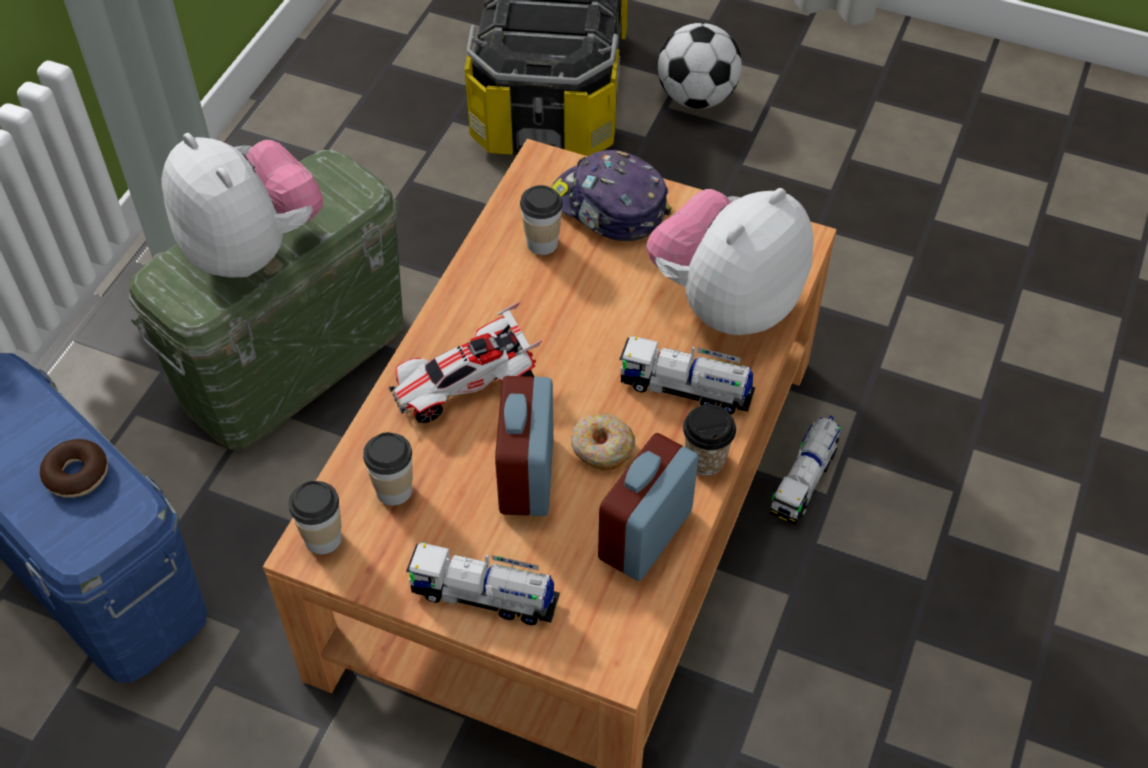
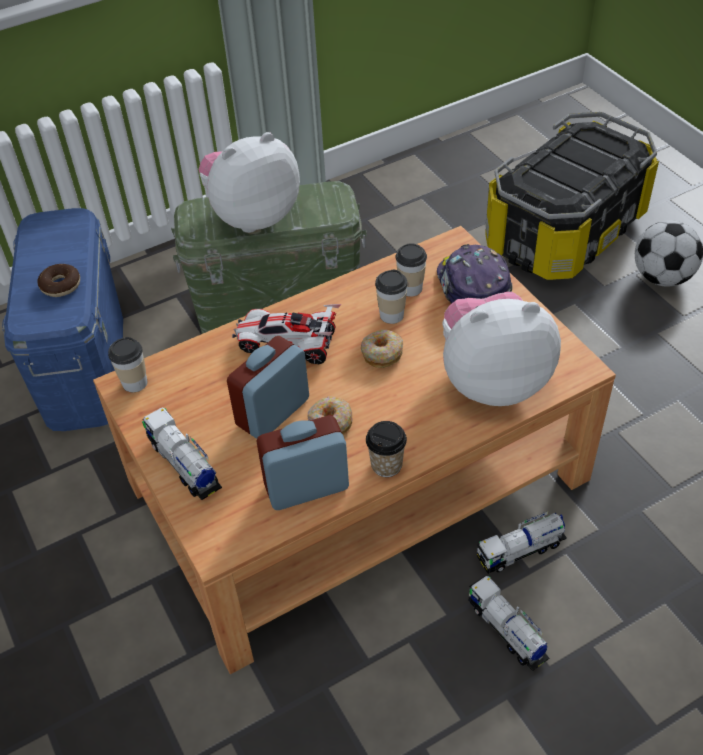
camera: 40 degrees right, 5 degrees down
(252, 249) = (252, 216): plush toy -> plush toy turned 120 degrees counterclockwise
(394, 490) = (194, 379): cup -> cup (391, 315)
(582, 337) = (382, 353): none -> donut
(686, 389) = (415, 417): toy truck -> toy truck (507, 630)

